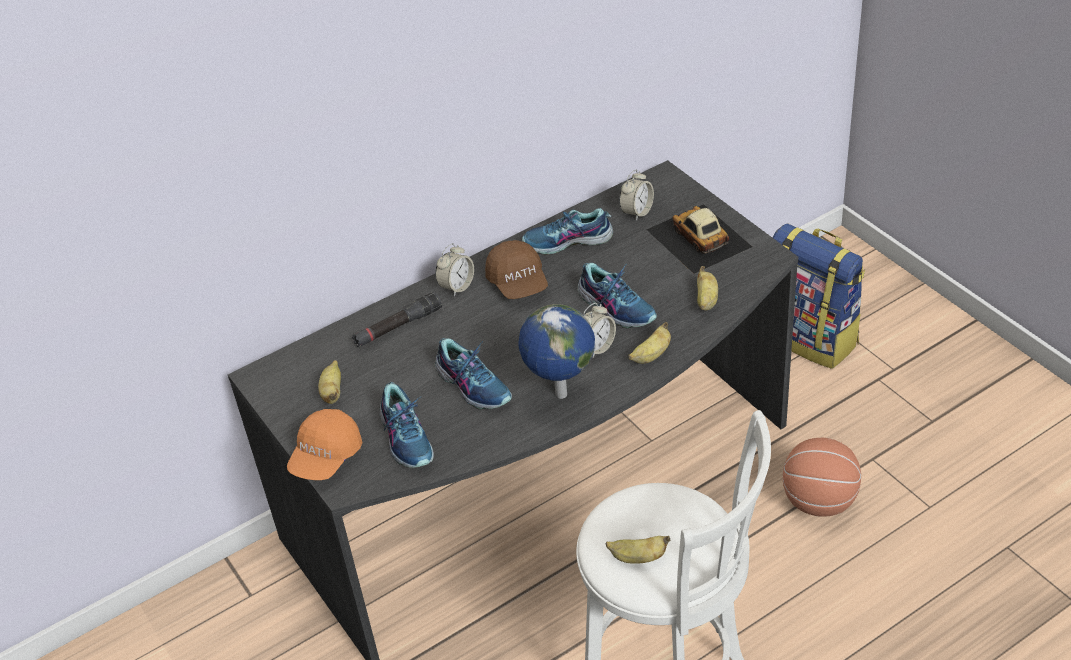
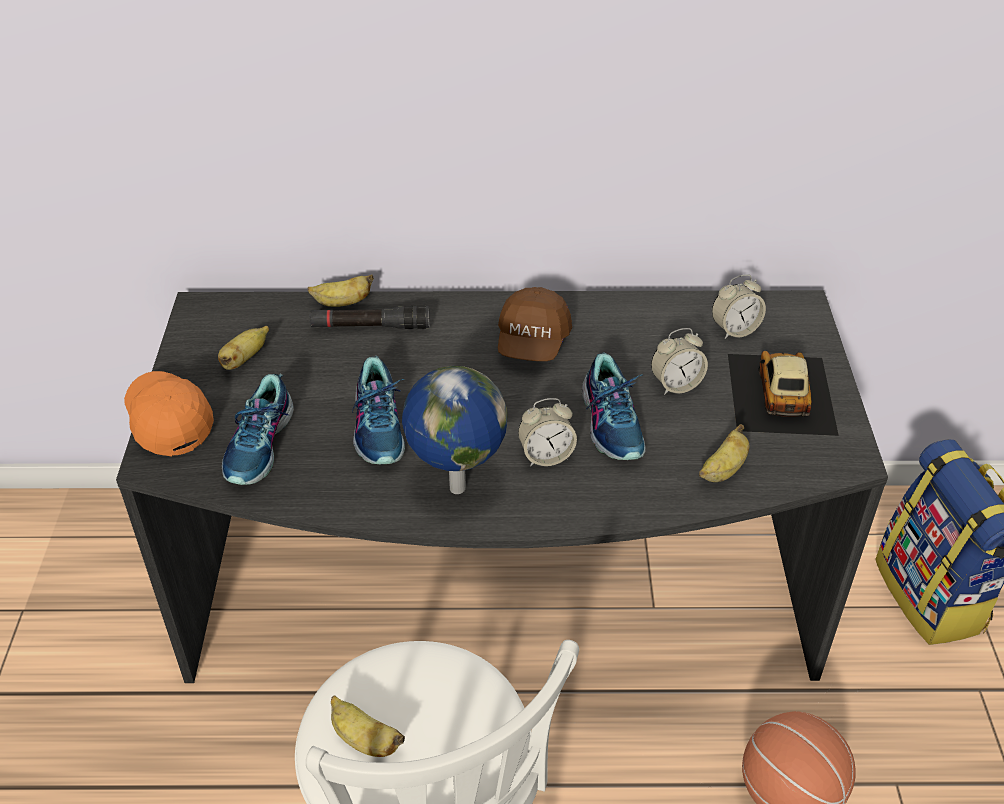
camera: 30 degrees right, 0 degrees up
(326, 457) = (169, 421): orange cap -> orange cap turned 90 degrees clockwise
(456, 286) = (467, 315): alarm clock -> alarm clock (676, 385)
(568, 242) = (627, 325): shoe -> none
(651, 355) = (598, 500): banana -> banana (342, 303)

